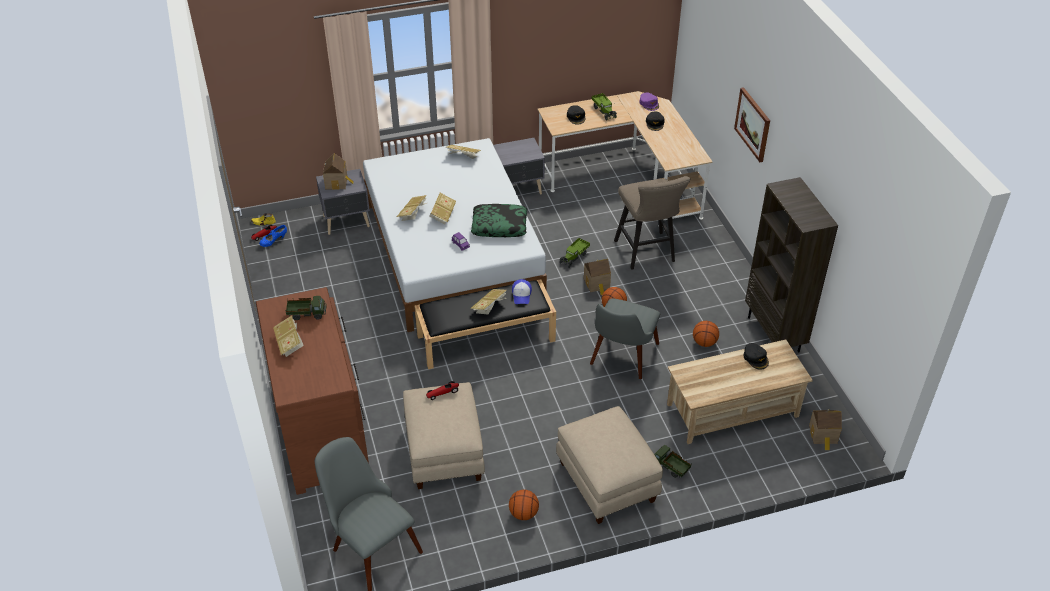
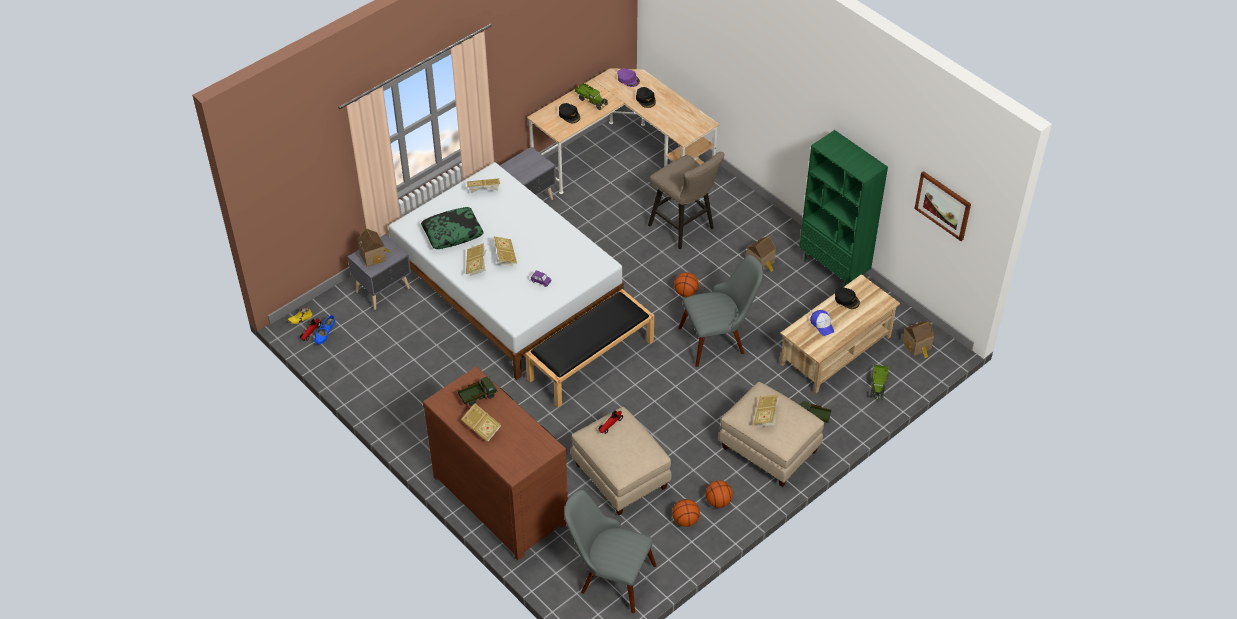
camera: 25 degrees left, 5 degrees up
(489, 307) = (596, 332): book -> book (766, 416)
(499, 226) = (564, 250): pillow -> pillow (452, 232)
(521, 295) = (617, 310): cap -> cap (822, 325)
(574, 257) = (622, 254): toy truck -> toy truck (878, 386)
(597, 284) = (658, 274): toy house -> toy house (761, 262)
(621, 360) = (720, 338): grey chair -> grey chair turned 105 degrees counterclockwise
(704, 342) = (780, 297): basketball -> basketball (685, 520)
(753, 124) = (762, 85): picture -> picture (943, 205)
(774, 334) = (834, 269): brown bookcase -> green bookcase

